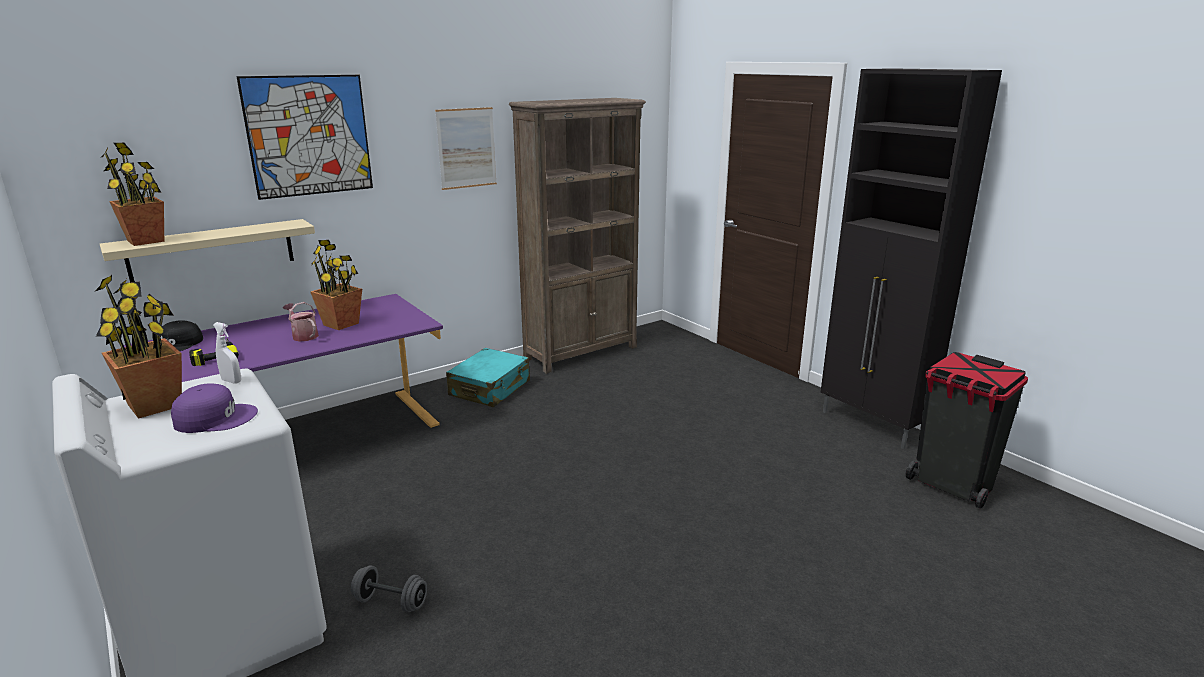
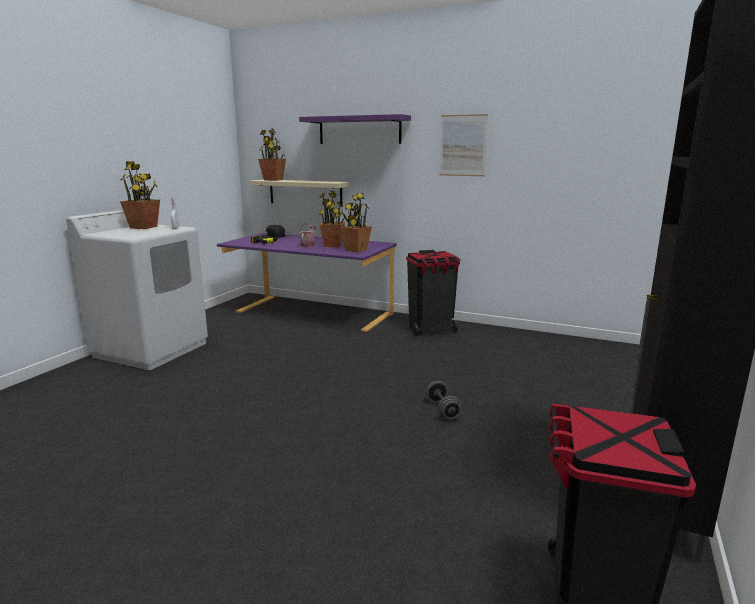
camera: 60 degrees right, 5 degrees down
(215, 418) = (134, 233): purple cap -> none
(309, 136) = (359, 130): picture -> purple shelf
(391, 602) = (186, 374): grey dumbbell -> grey dumbbell (442, 410)
(396, 319) = (356, 250): none -> potted plant
(490, 388) = (431, 330): turquoise suitcase -> black trash can
(582, 353) = (534, 338): brown bookcase -> none

